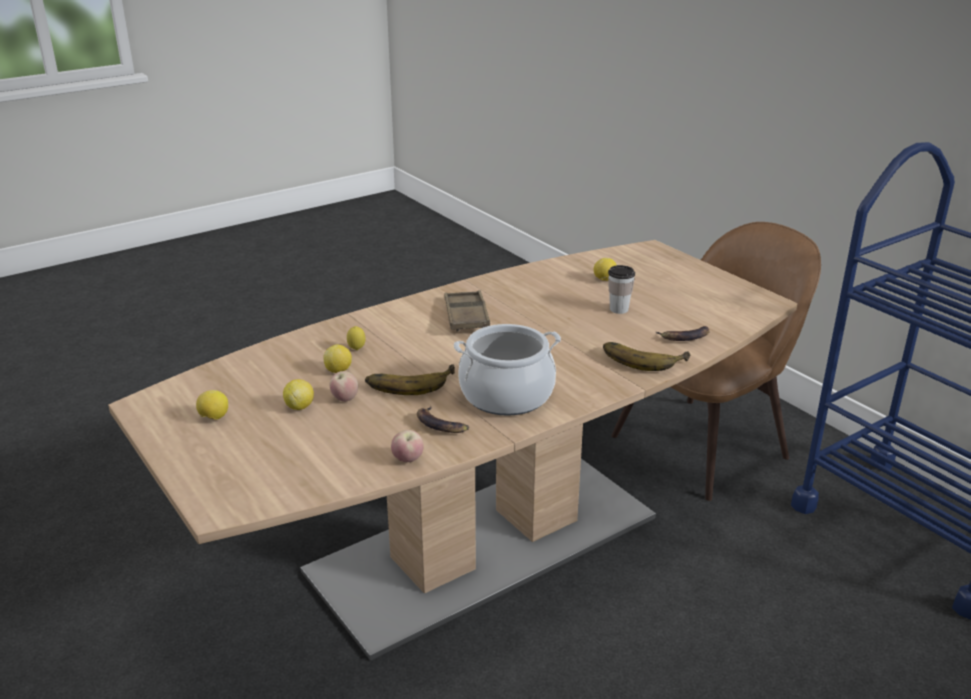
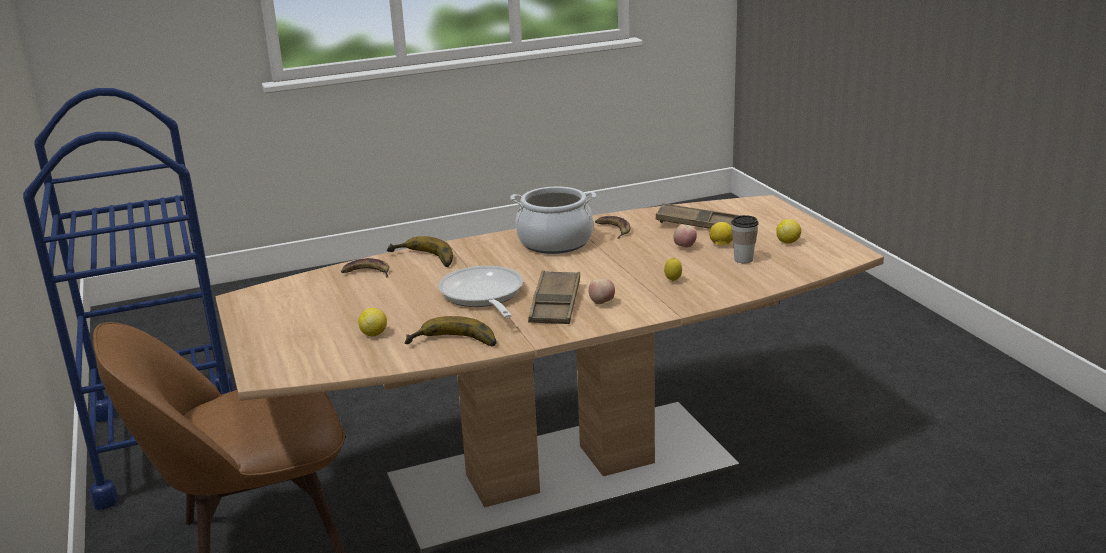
camera: 165 degrees left, 5 degrees down
(328, 444) = (697, 224): none -> brown tray
(339, 371) = (690, 266): lemon -> none
(408, 460) = (642, 215): apple -> apple (601, 303)
(409, 381) = (629, 255): banana -> banana (453, 344)
(540, 319) = (482, 296): none -> frying pan
(618, 309) = (396, 300): cup -> cup (743, 259)

